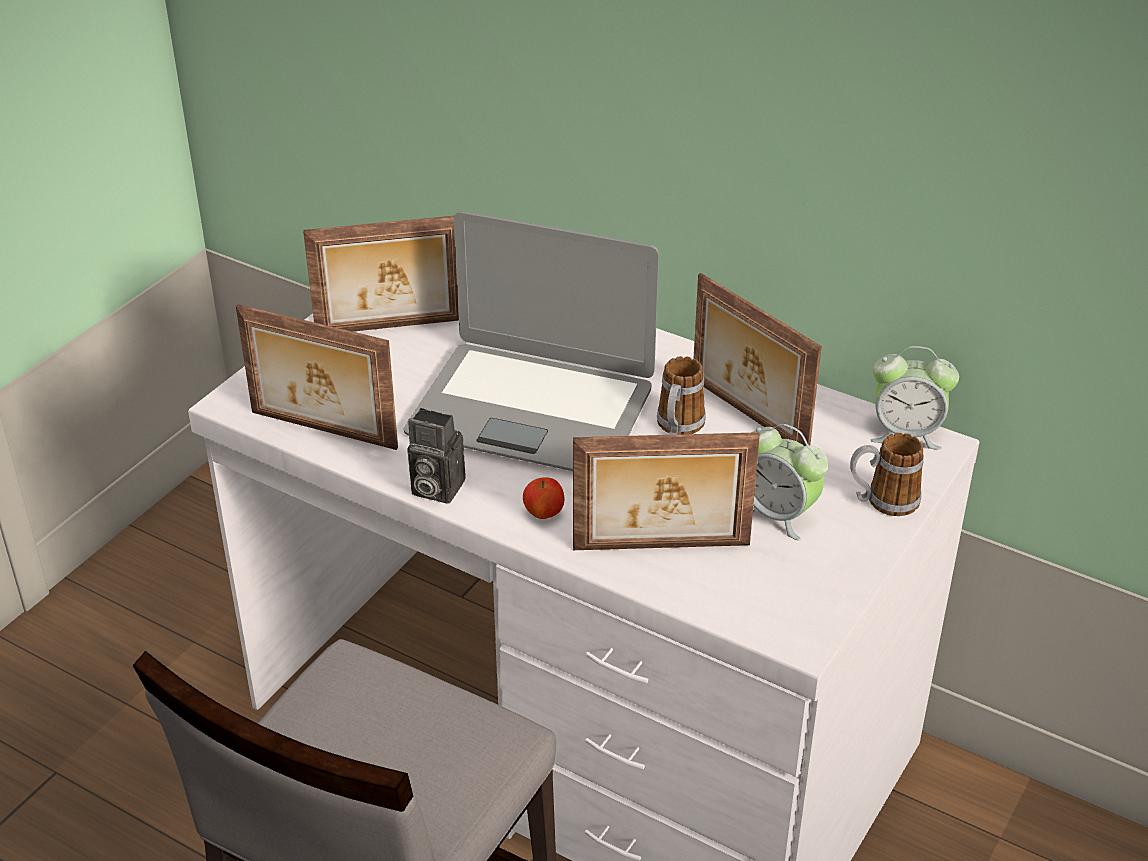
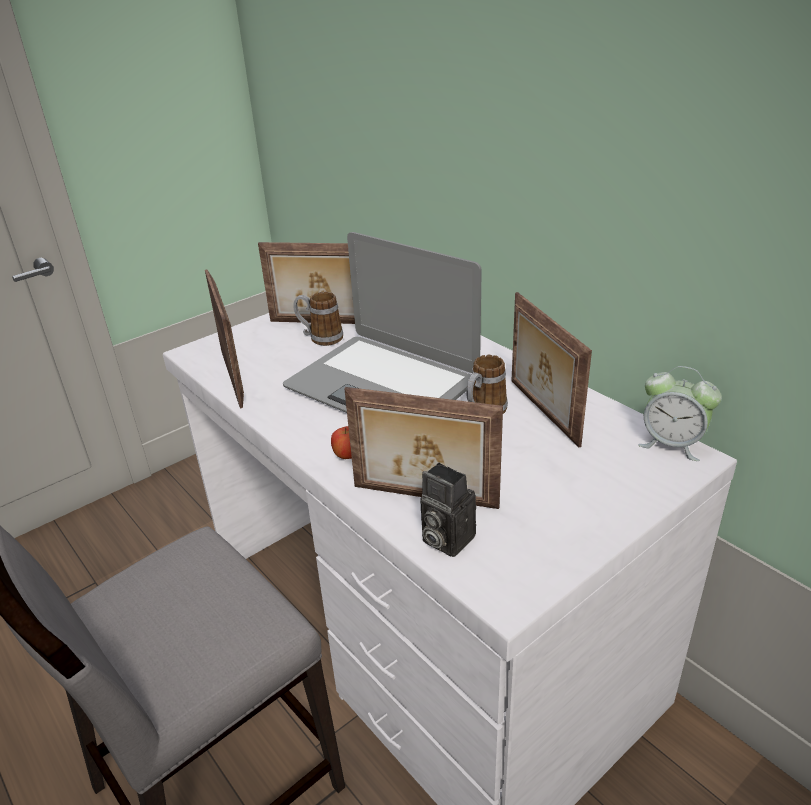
camera: 20 degrees right, 5 degrees down
(322, 431) = (233, 377): picture frame -> picture frame turned 150 degrees counterclockwise
(434, 488) = (281, 425): camera -> camera (444, 539)
(778, 514) = (534, 489): alarm clock -> none
(882, 501) = (630, 494): mug -> mug (320, 338)

